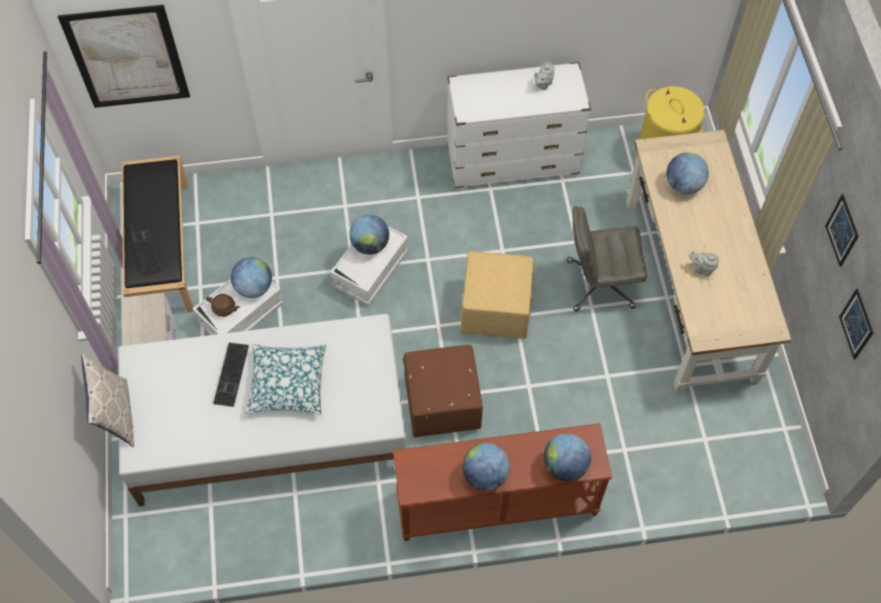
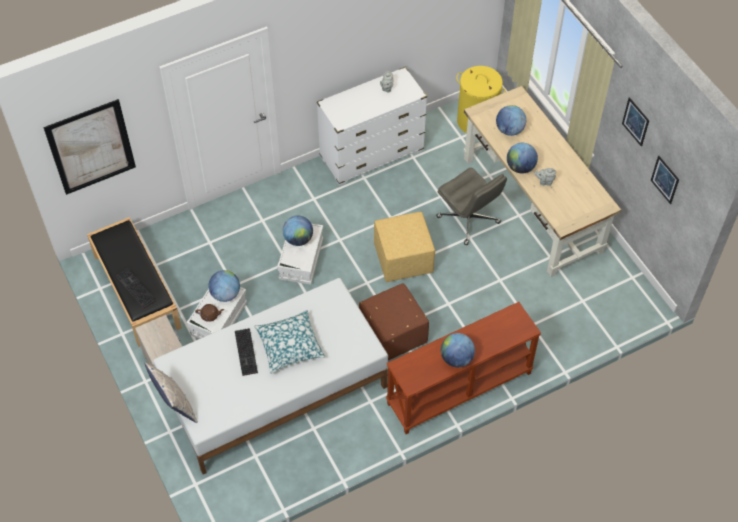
camera: 20 degrees left, 5 degrees down
(565, 466) = (507, 335): globe -> globe (520, 167)
(599, 284) = (469, 220): grey office chair -> grey office chair turned 105 degrees counterclockwise

